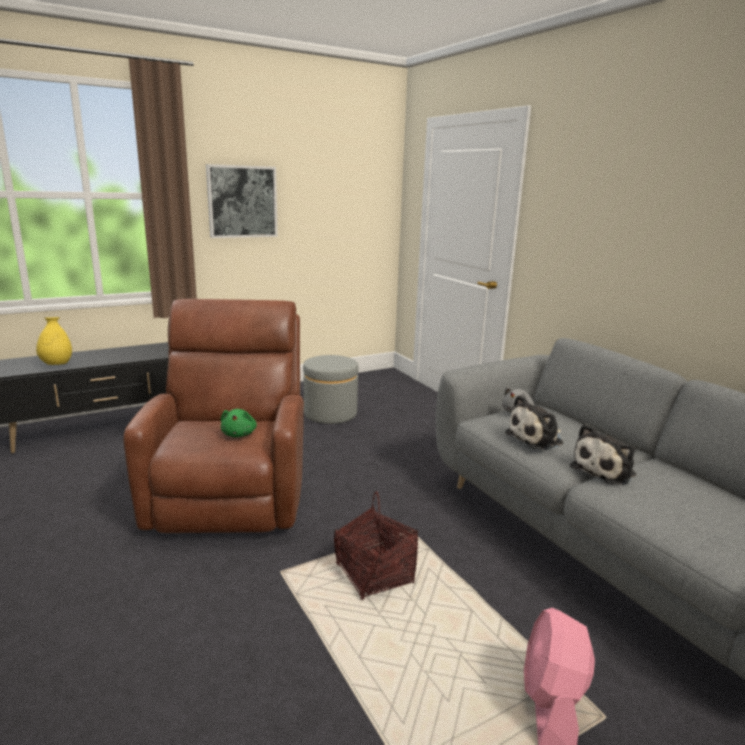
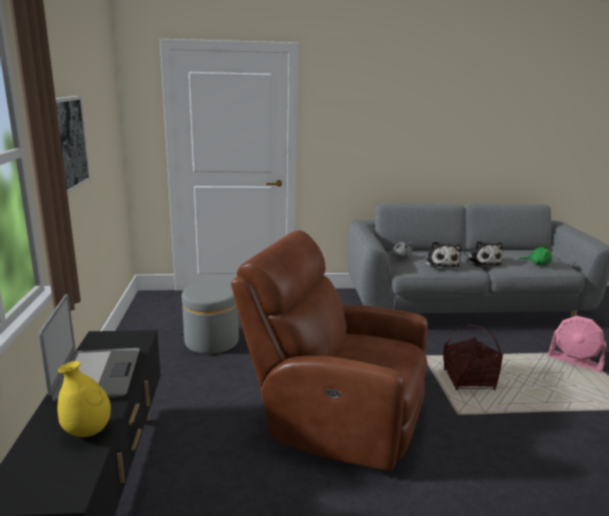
camera: 65 degrees left, 0 degrees up
(129, 353) = (96, 375): none -> laptop
(239, 434) = (375, 348): green plush toy -> green plush toy (537, 263)

